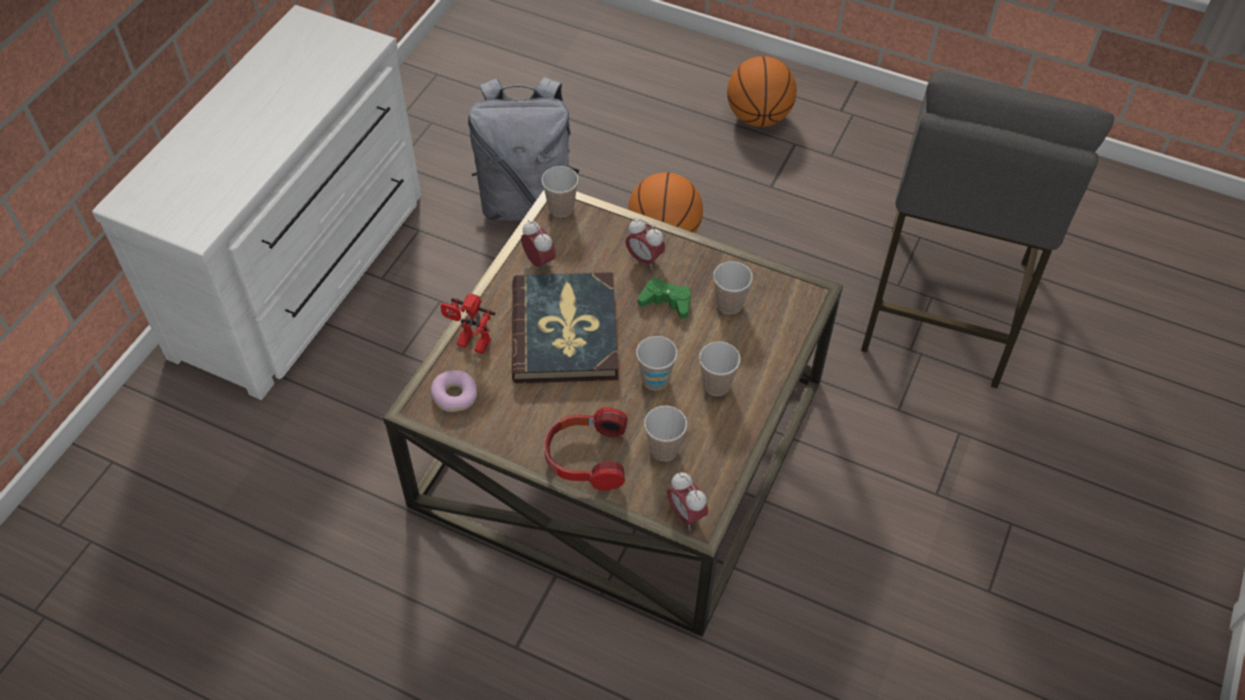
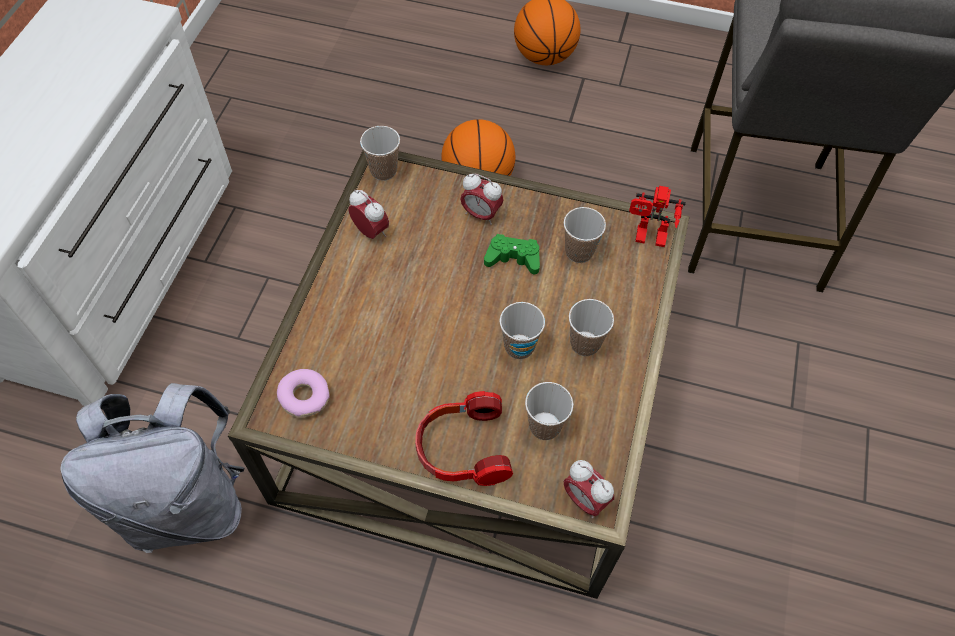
camera: 10 degrees left, 5 degrees up
(470, 344) = (312, 335): toy robot -> toy robot (648, 239)
(527, 202) = (339, 165): grey backpack -> grey backpack (189, 502)
(566, 332) = (413, 306): book -> none

